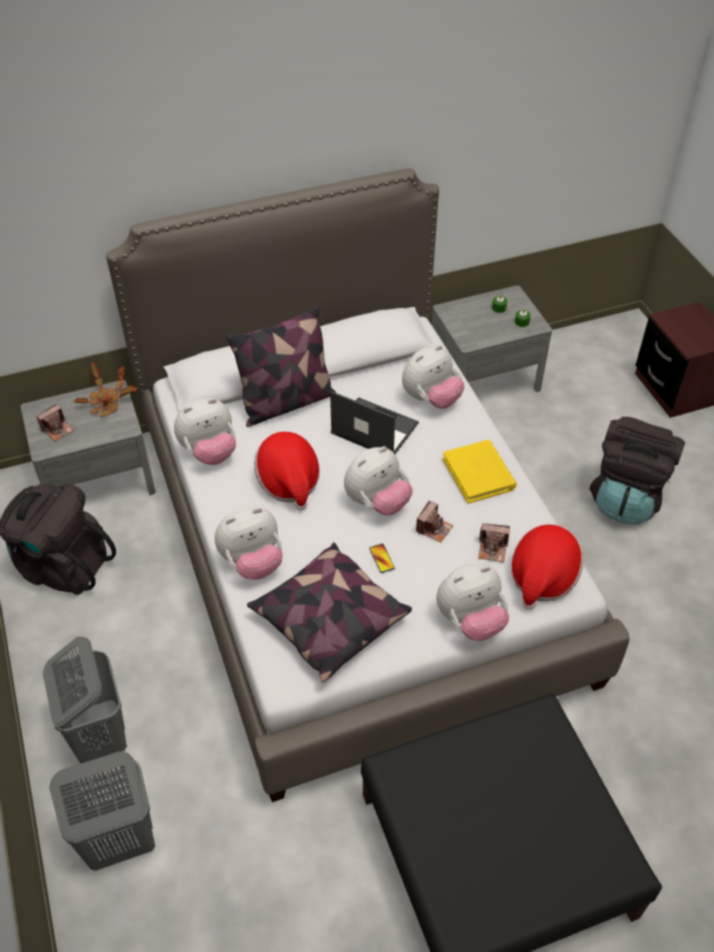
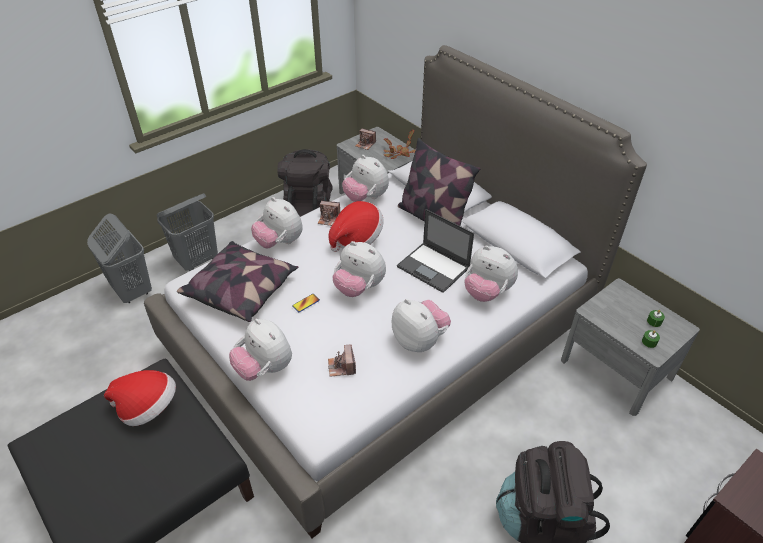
camera: 70 degrees right, 5 degrees down
(373, 428) = (434, 267): laptop -> laptop turned 120 degrees clockwise
(434, 528) = (348, 326): camera -> camera (329, 219)
(479, 474) = (419, 340): yellow book -> plush toy
(542, 577) = (323, 406): hat -> hat (148, 408)

